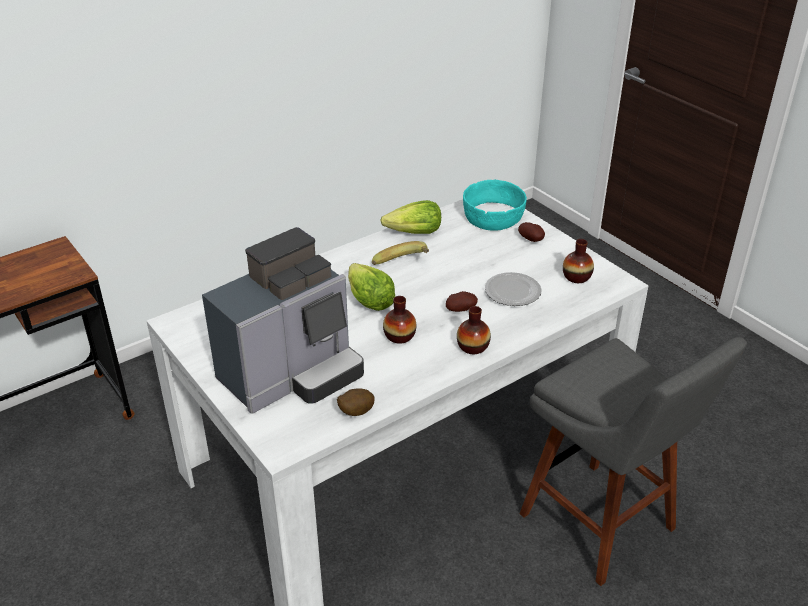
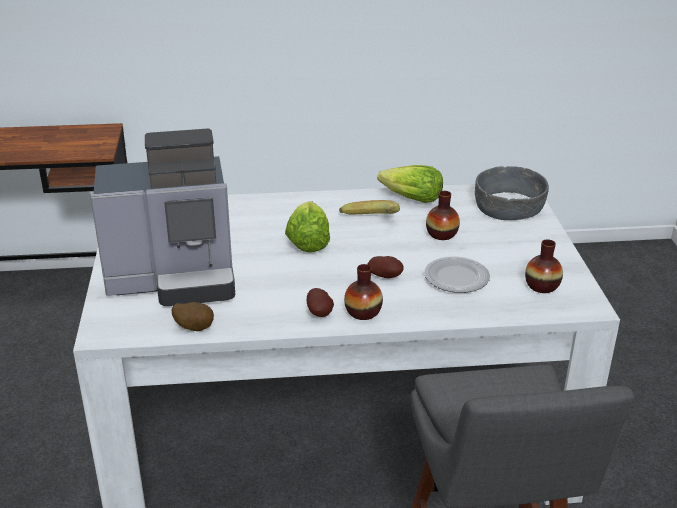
camera: 30 degrees right, 5 degrees down
(399, 336) = (303, 280): vase -> vase (441, 234)
(493, 215) = (509, 205): turquoise bowl -> grey bowl
(532, 240) = (528, 238): potato -> potato (320, 313)

